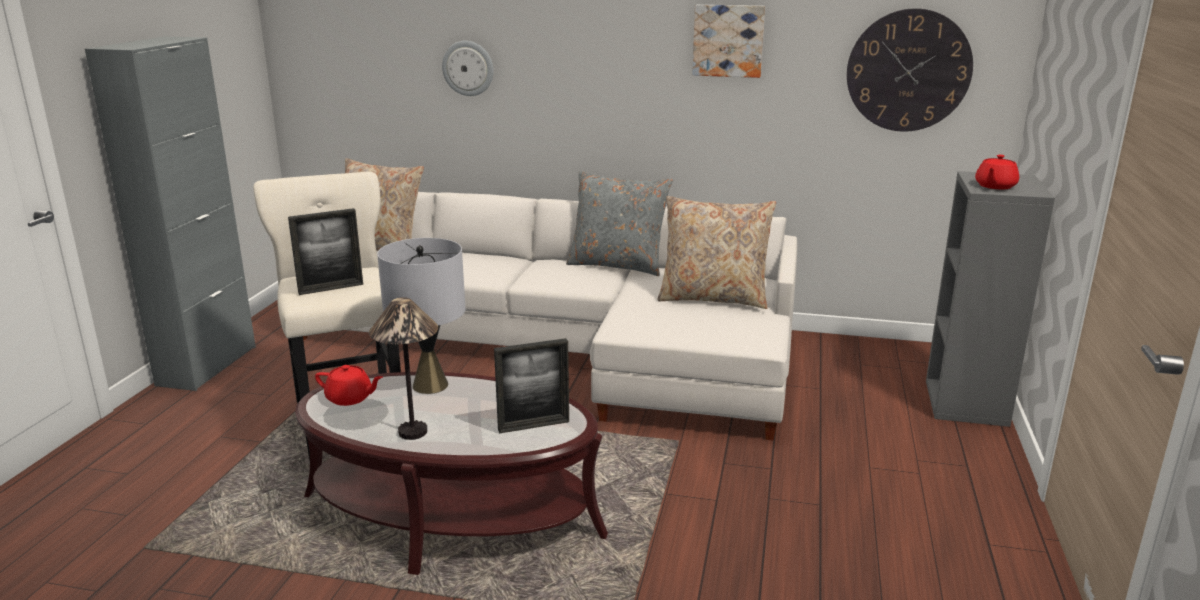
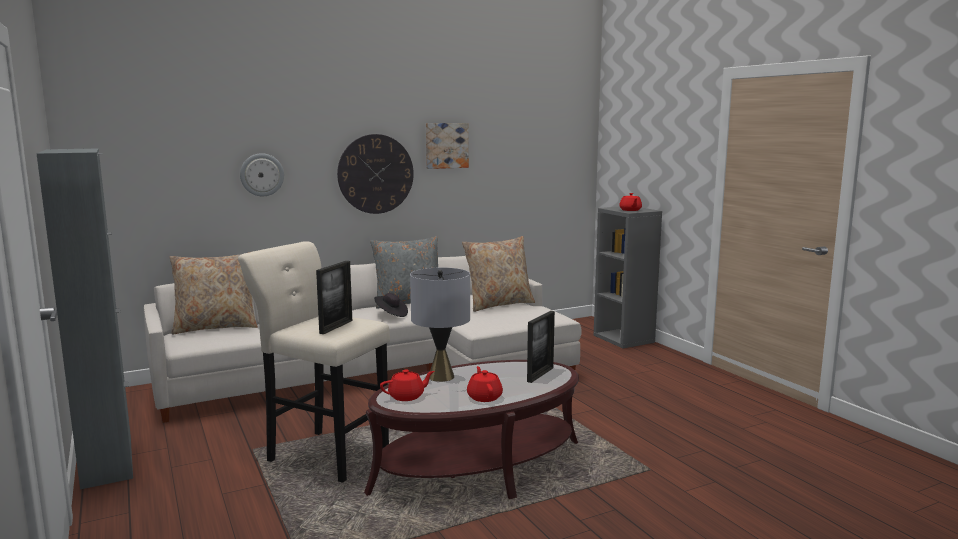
camera: 40 degrees left, 10 degrees down
(412, 432) = (484, 397): table lamp -> red teapot
(562, 277) = (391, 314): none -> black hat
(908, 71) = (542, 158): wall clock -> wall clock (375, 174)

